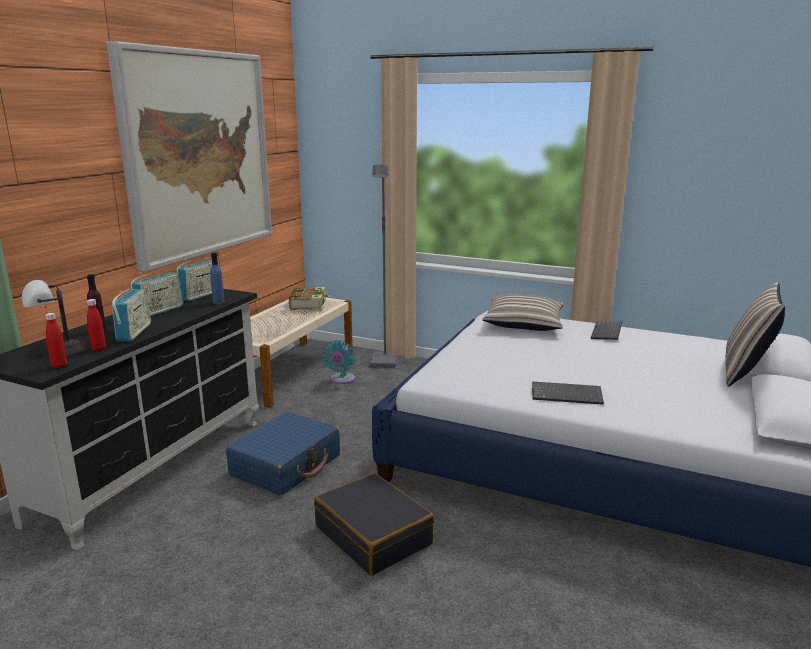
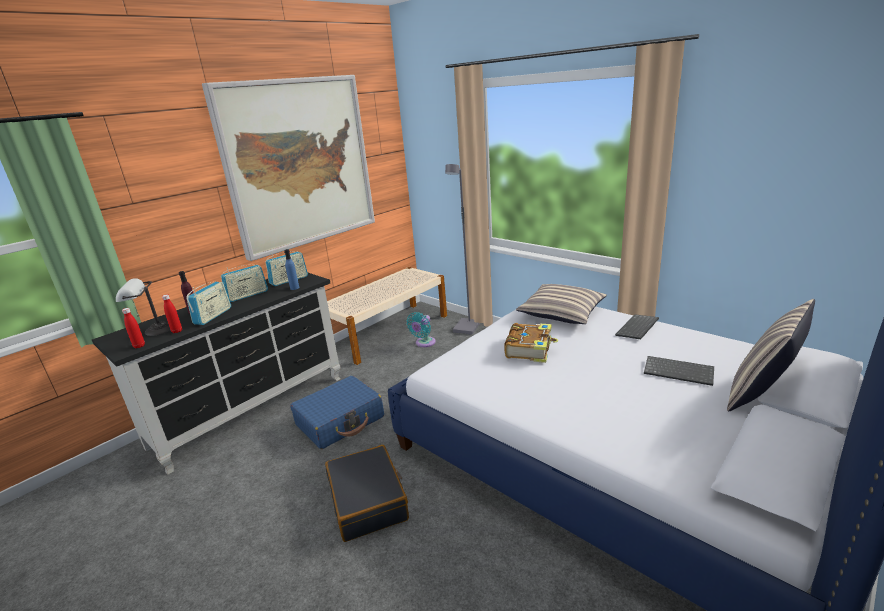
camera: 20 degrees right, 5 degrees up
(309, 305) = (408, 279): book -> book (530, 349)
(567, 394) = (547, 402): keyboard -> keyboard (679, 371)

